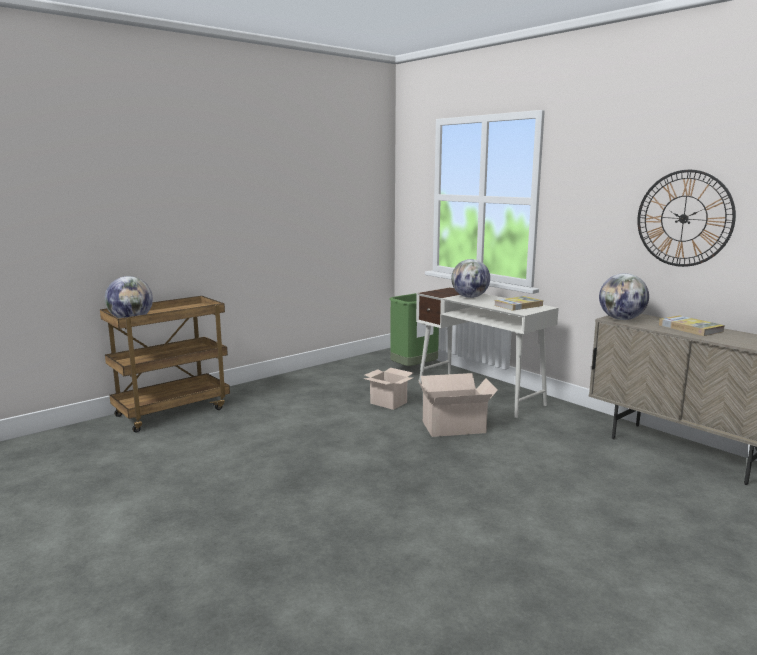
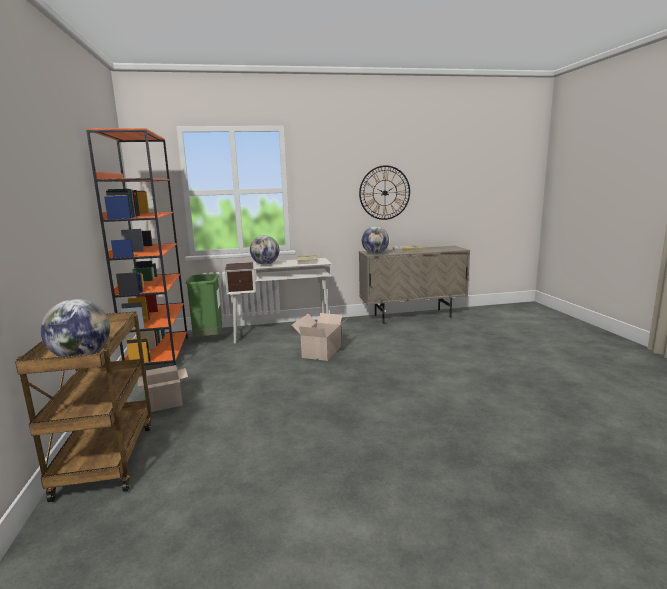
camera: 60 degrees left, 0 degrees up
(354, 365) = (158, 354): none -> orange bookcase
(389, 403) = (254, 359): cardboard box -> cardboard box (167, 403)

